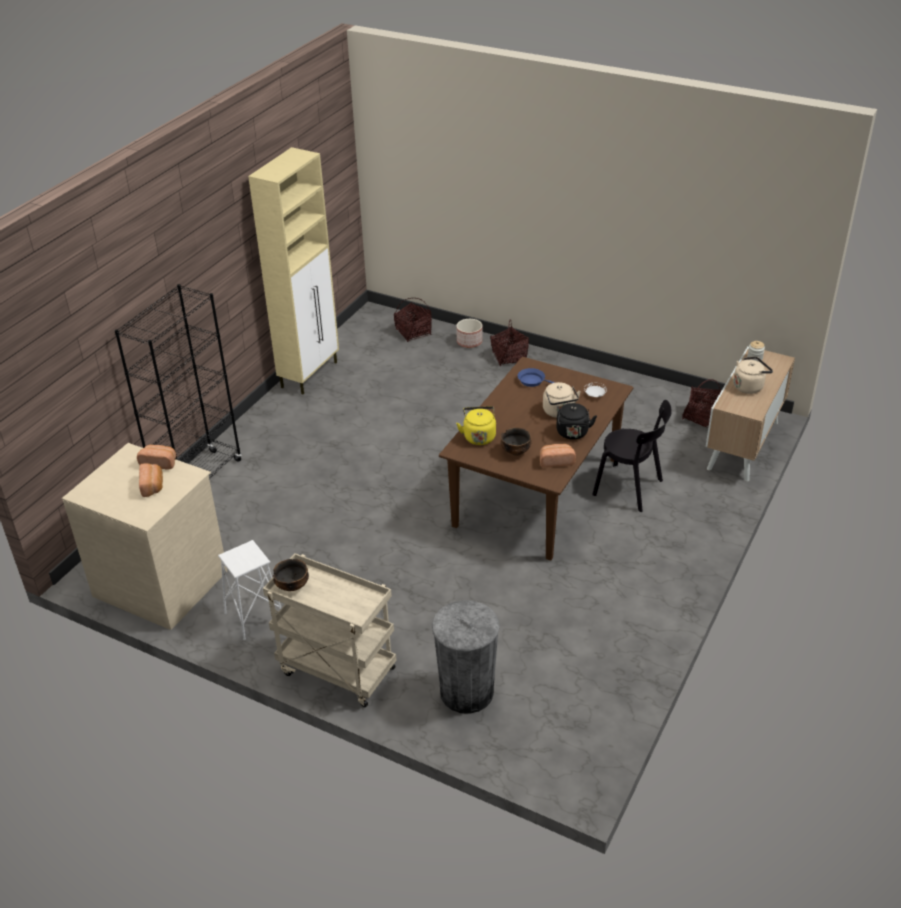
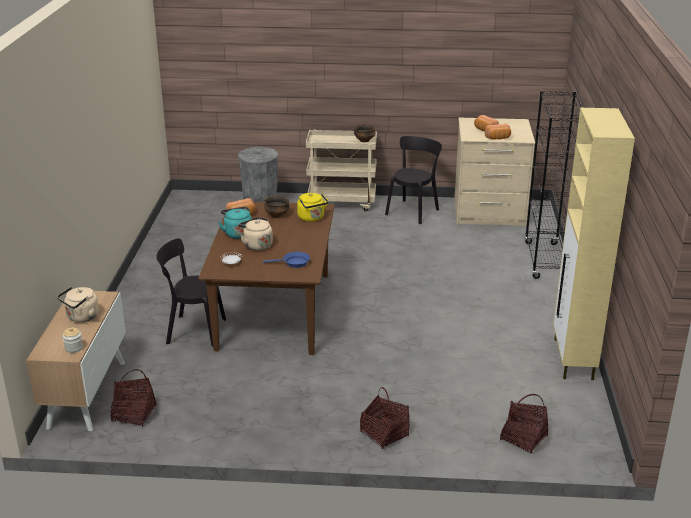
camera: 155 degrees right, 10 degrees down
(254, 617) = (413, 211): white stool -> black chair
(469, 342) = (446, 443): planter -> none
(573, 434) = (237, 233): black kettle -> turquoise kettle

